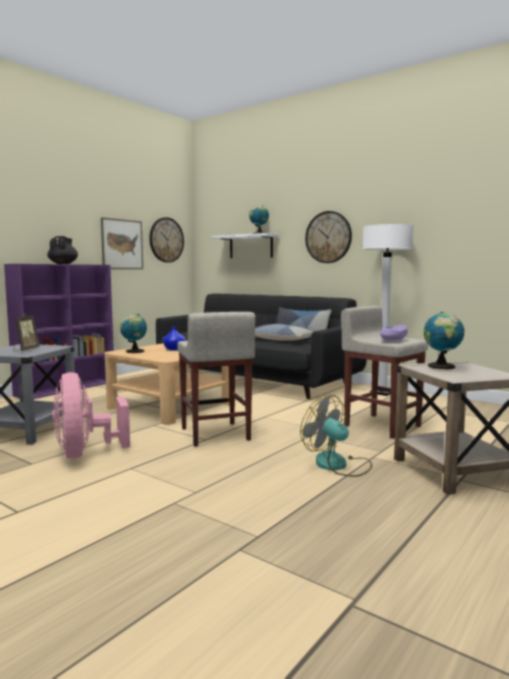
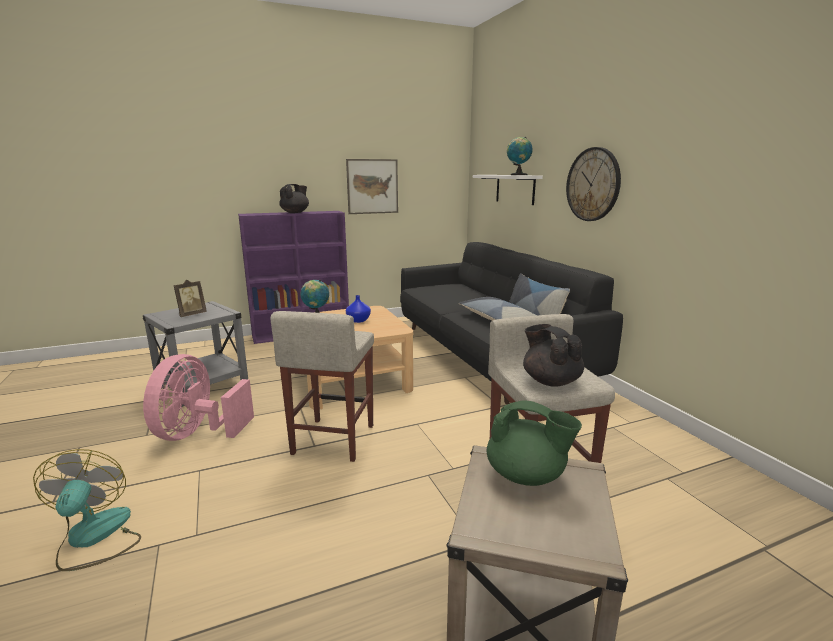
camera: 30 degrees right, 10 degrees up
(166, 240) = (430, 178): wall clock -> none
(338, 465) = (387, 549): fan -> fan (94, 538)
(382, 393) = (618, 415): white floor lamp -> none
(393, 340) = (550, 381): purple bowl -> black teapot
(442, 367) = (526, 476): globe -> green teapot

